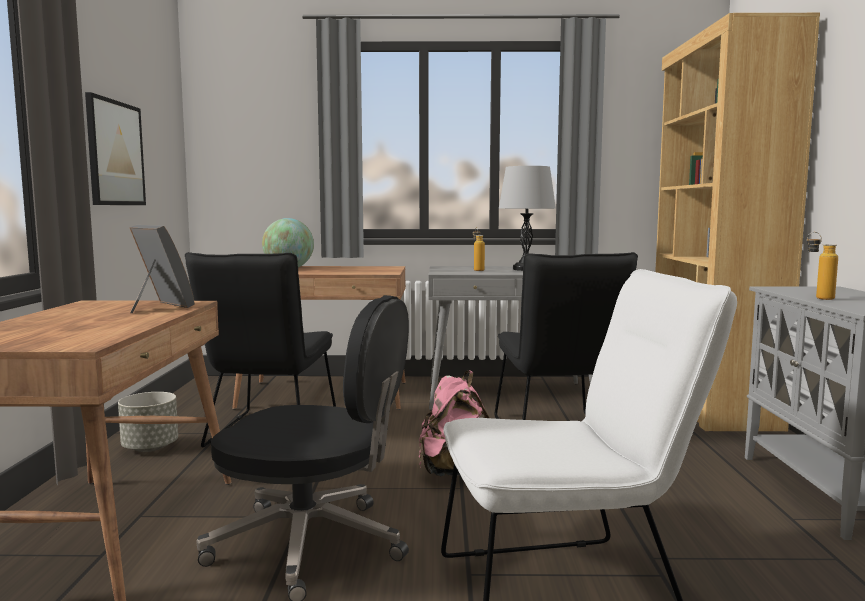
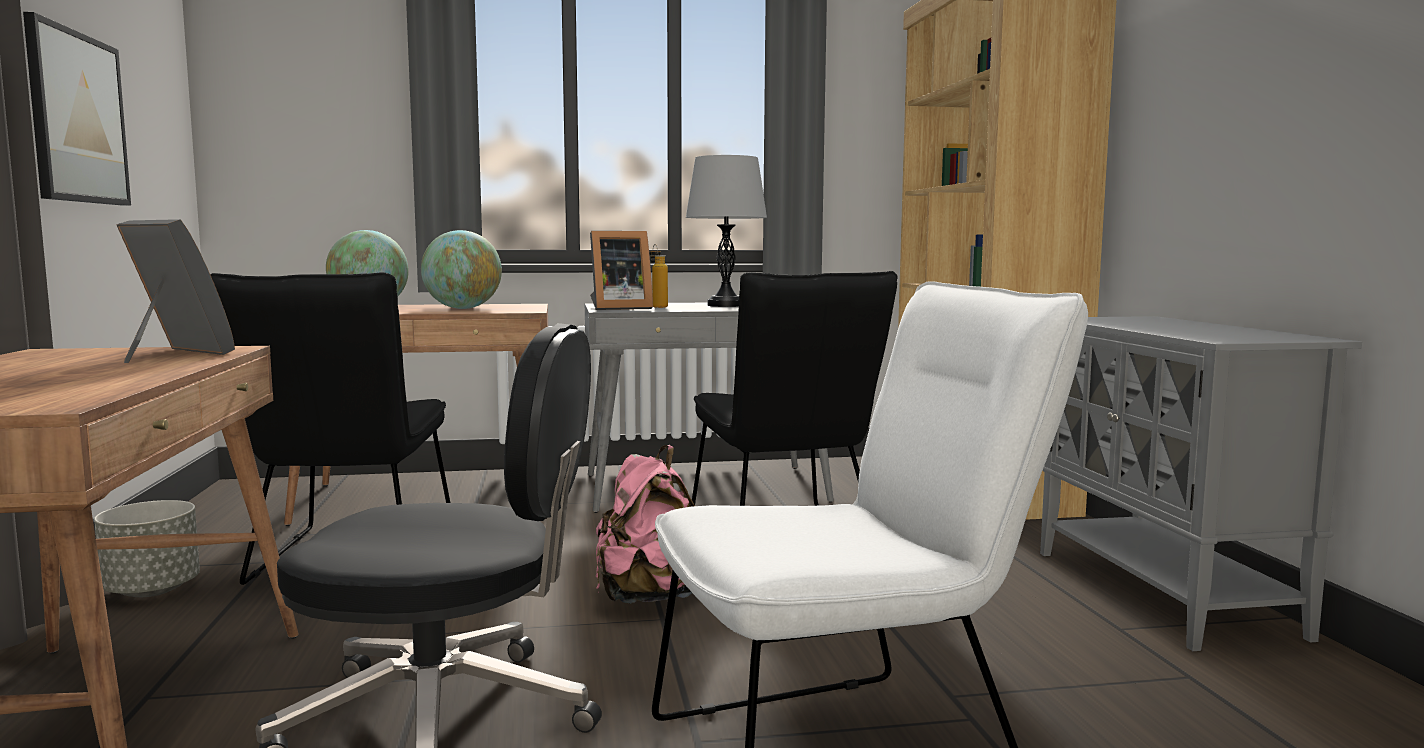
camera: 10 degrees left, 0 degrees up
(347, 270) = (463, 308): none -> globe
(449, 271) = (618, 308): none -> picture frame
(818, 298) = (1142, 327): bottle -> none

